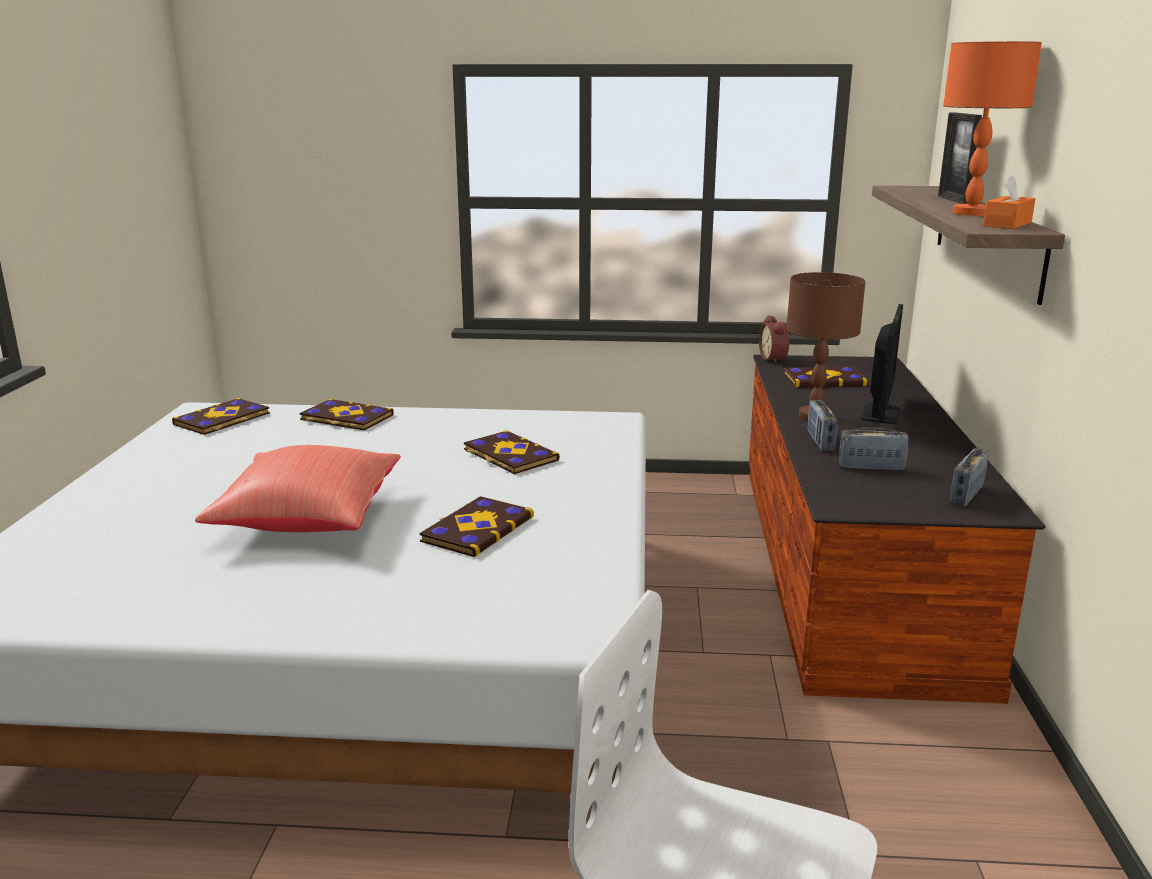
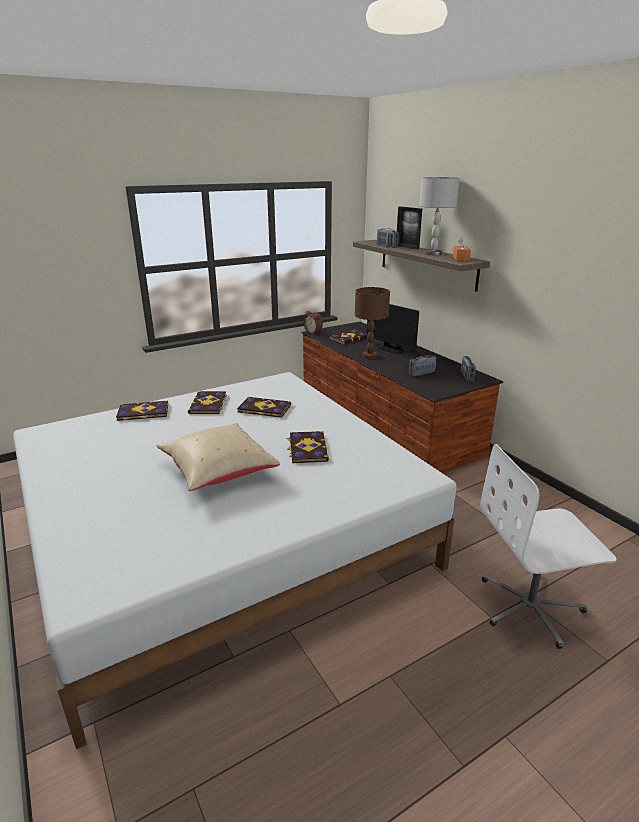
camera: 35 degrees left, 5 degrees up
(223, 419) = (64, 433): book -> book (209, 404)
(307, 519) = (217, 471): red pillow -> beige pillow
(820, 441) = (388, 367): radio -> radio (387, 246)
(880, 414) = (391, 349): monitor -> monitor turned 150 degrees clockwise
(972, 213) = (433, 254): orange table lamp -> grey table lamp

